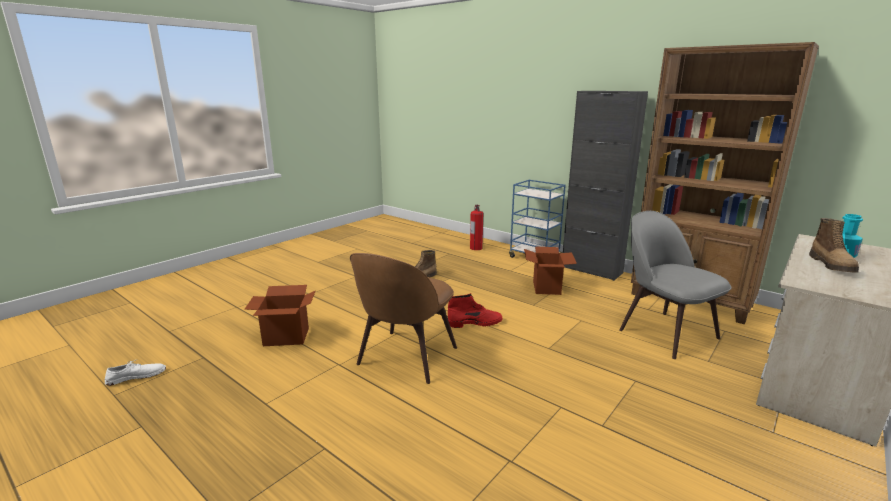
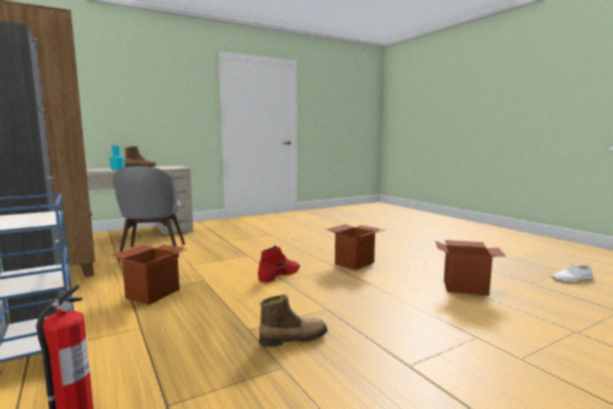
camera: 160 degrees left, 10 degrees down
(405, 358) = (354, 263): brown chair -> cardboard box
(475, 323) = (280, 274): red boot -> red boot turned 120 degrees clockwise

